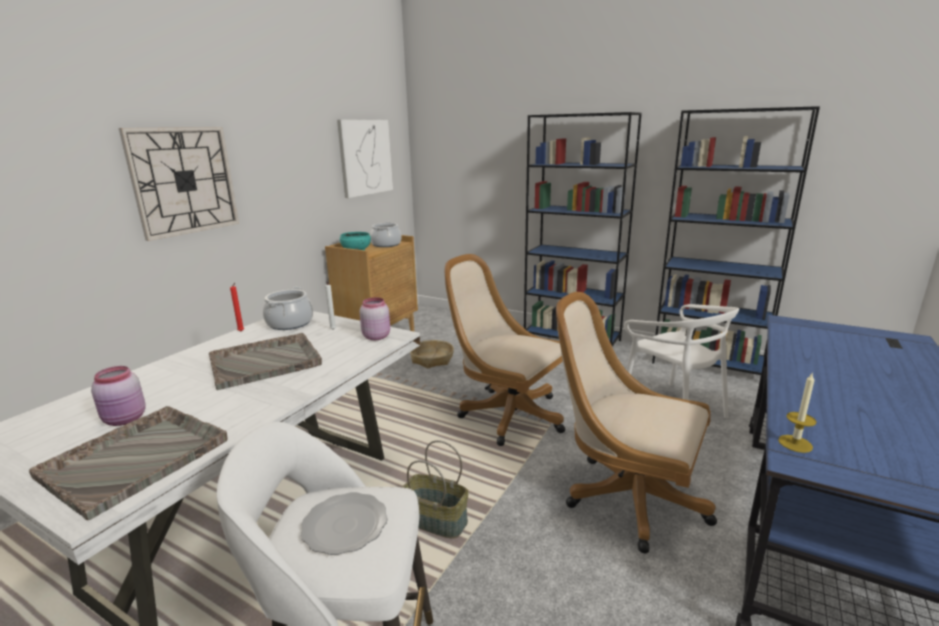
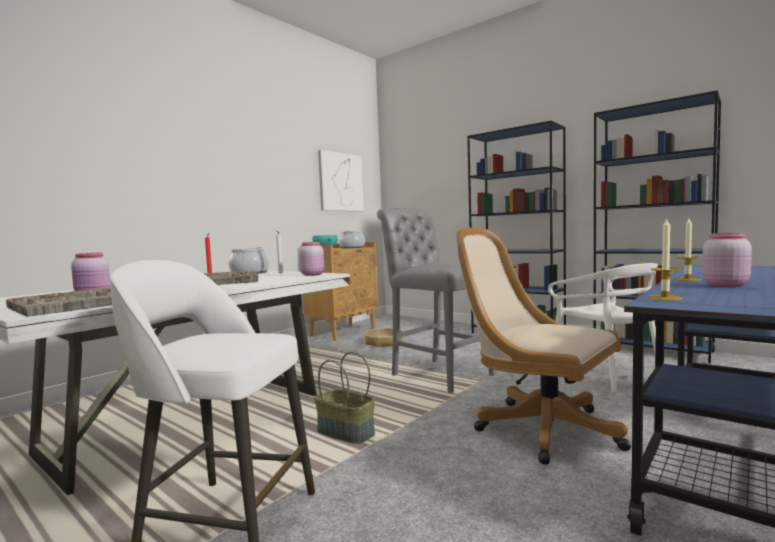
camera: 10 degrees right, 15 degrees down
(184, 181) = (191, 175): wall clock -> none
(346, 525) = (223, 340): plate -> none
(506, 413) = (438, 373): office chair -> grey stool
(791, 375) = (687, 279): none -> candle
(832, 398) = (724, 285): none -> pink jar

